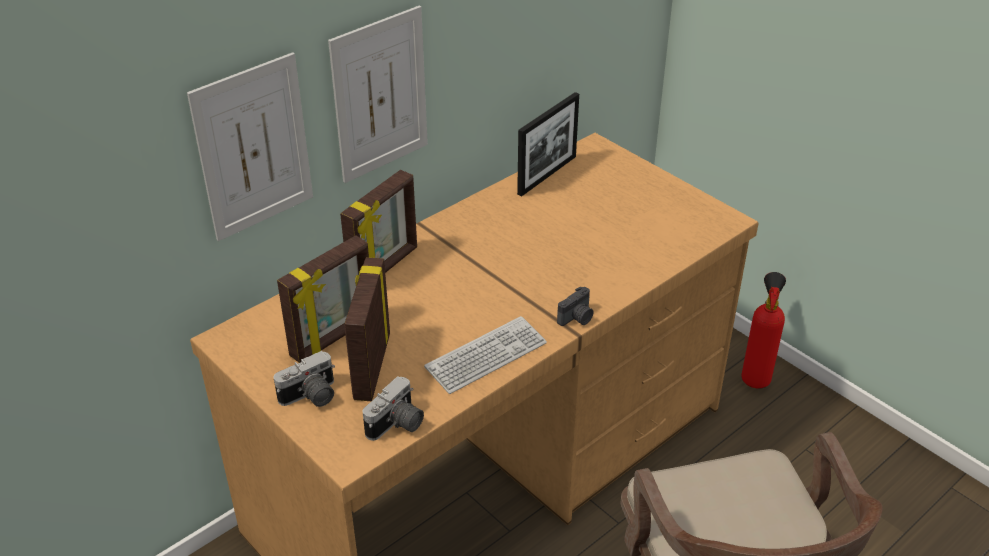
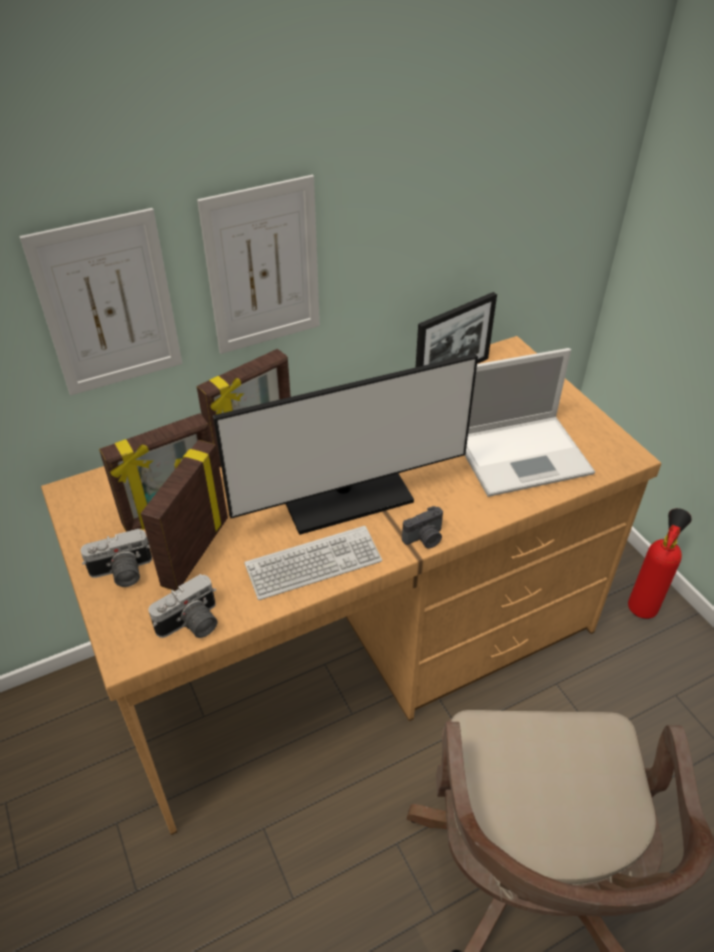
camera: 15 degrees right, 5 degrees up
(494, 298) = (347, 499): none -> monitor
(638, 234) = (524, 454): none -> laptop

